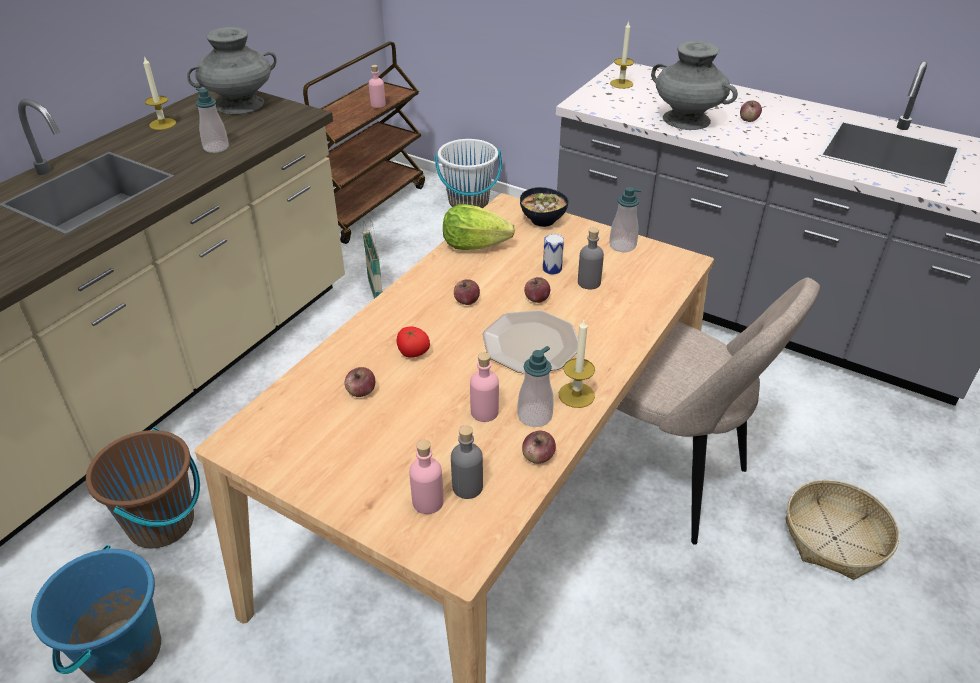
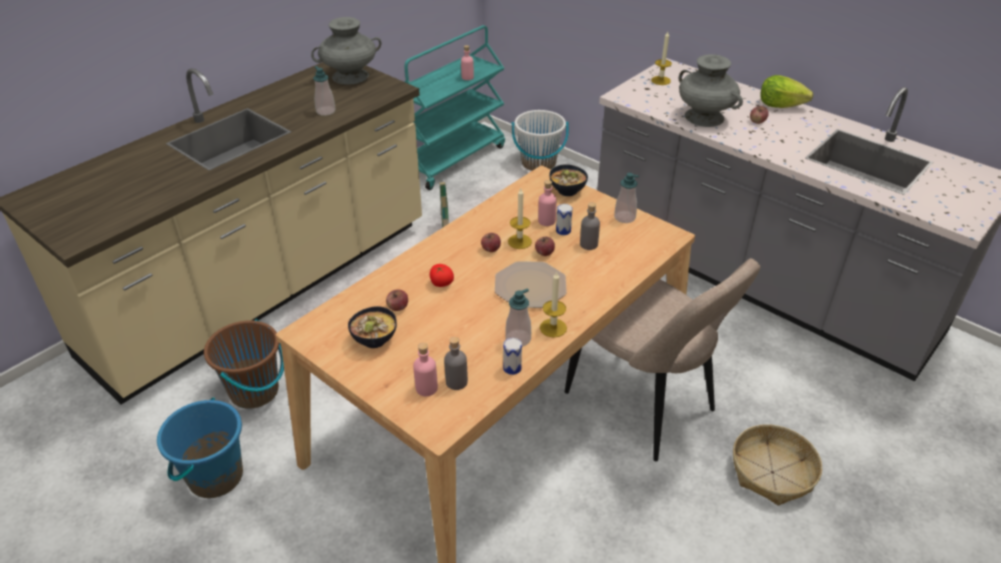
camera: 10 degrees right, 0 degrees up
(162, 124) = (289, 88): candle -> candle (519, 241)
(337, 441) = (373, 340): none -> bowl
(365, 206) = (452, 159): brown cart -> turquoise cart
(474, 245) = (508, 206): lettuce -> lettuce (780, 105)
(484, 412) = (482, 332): pink bottle -> pink bottle (546, 221)
(538, 457) = (512, 368): apple -> can

